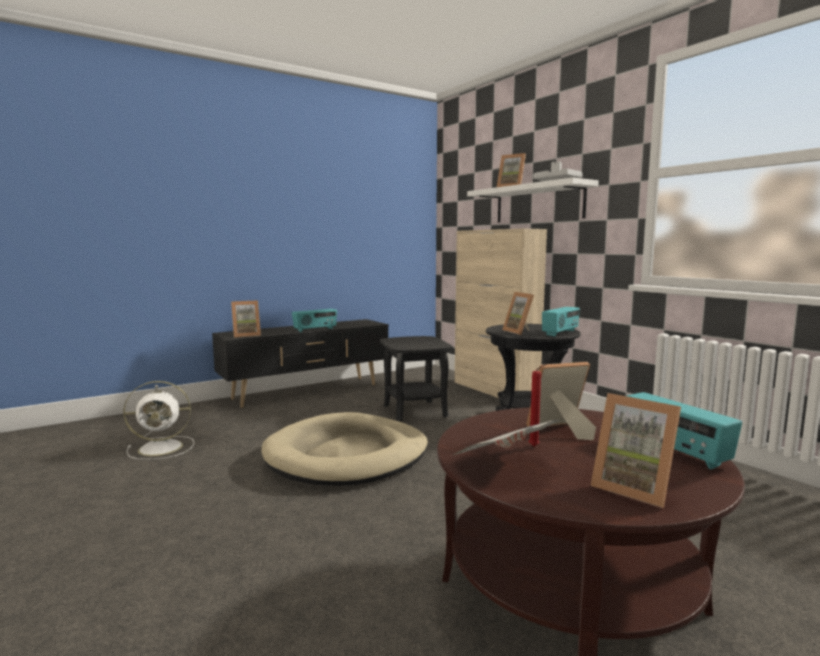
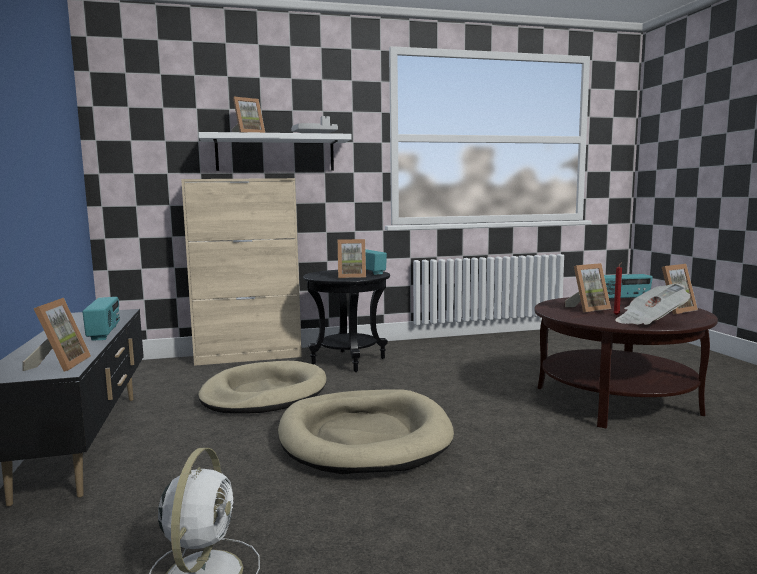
camera: 70 degrees left, 0 degrees up
(414, 411) = (264, 393): black side table -> beige dog bed
(559, 431) = (587, 309): picture frame -> picture frame turned 120 degrees counterclockwise

